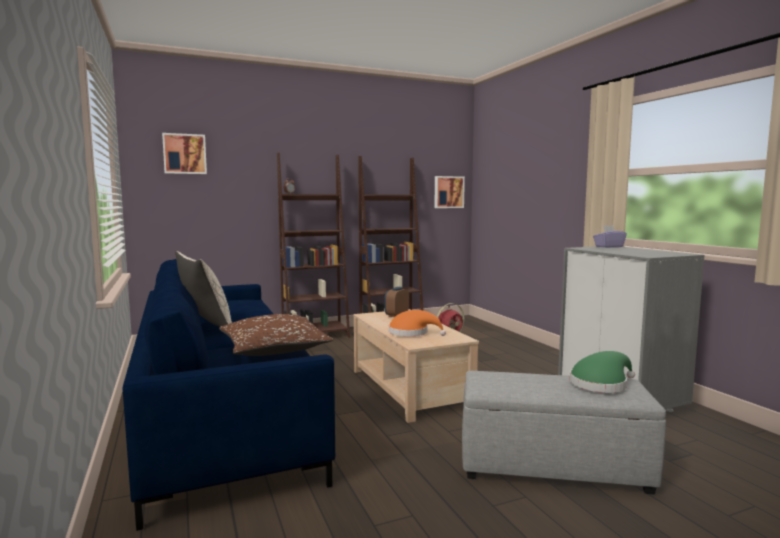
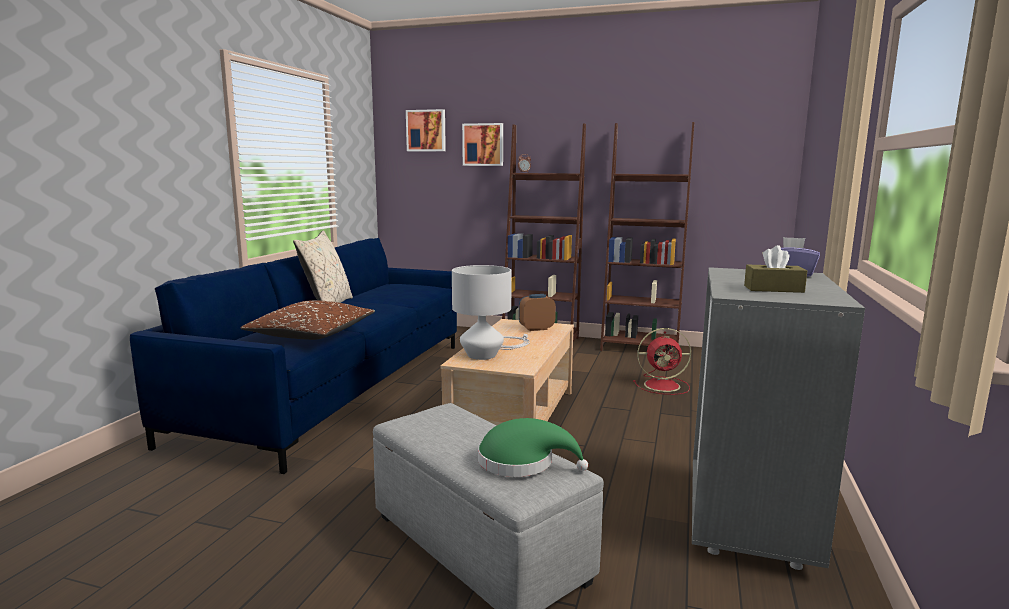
camera: 40 degrees right, 5 degrees up
(412, 333) = (493, 350): orange hat -> white table lamp
(448, 192) = (755, 170): picture -> picture (483, 144)
(643, 252) = (773, 289): none -> brown tissue box

